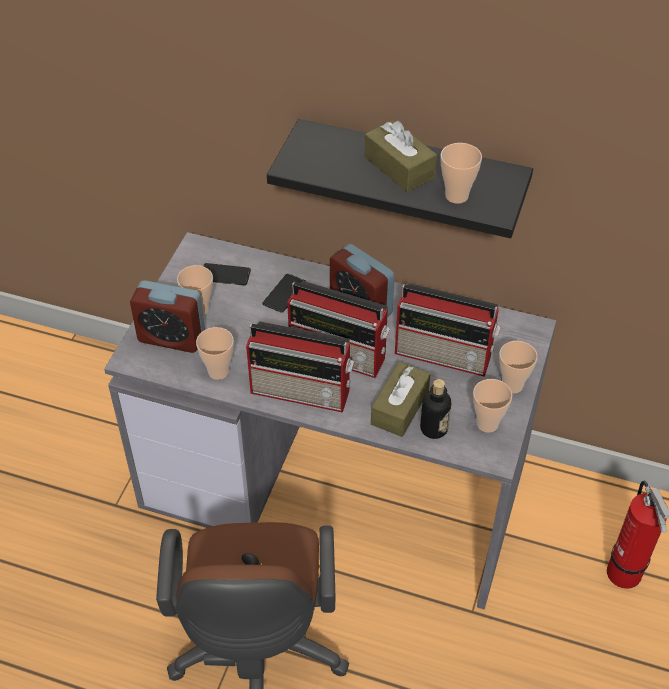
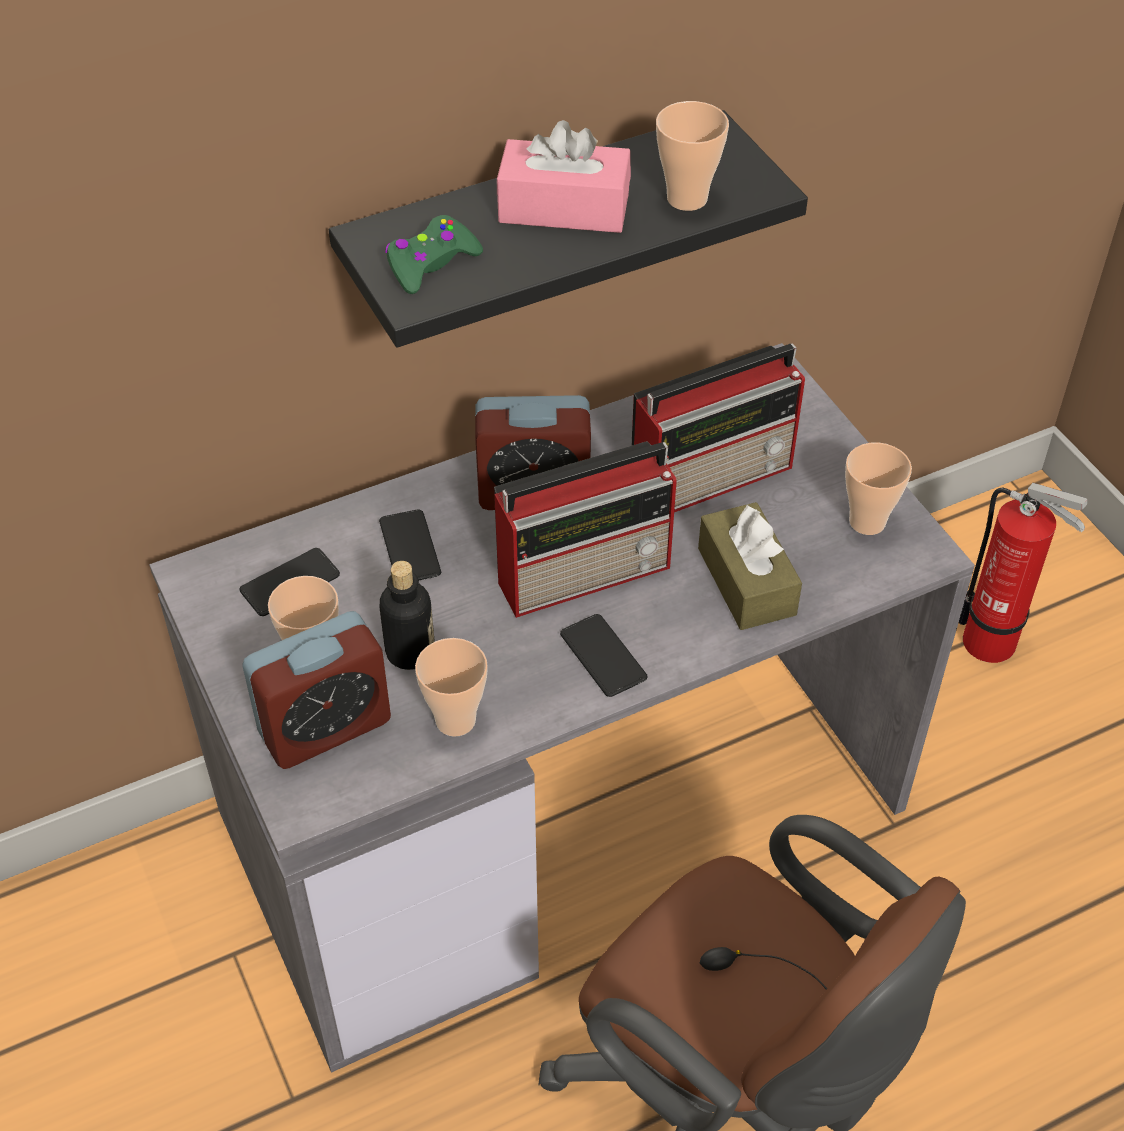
camera: 45 degrees left, 0 degrees up
(303, 391) = (603, 656): radio -> phone
(315, 157) = (431, 264): none -> green game controller
(399, 167) = (564, 208): brown tissue box -> pink tissue box
(434, 428) = (817, 575): bottle -> bottle (410, 652)
(512, 385) = (834, 455): cup -> none

